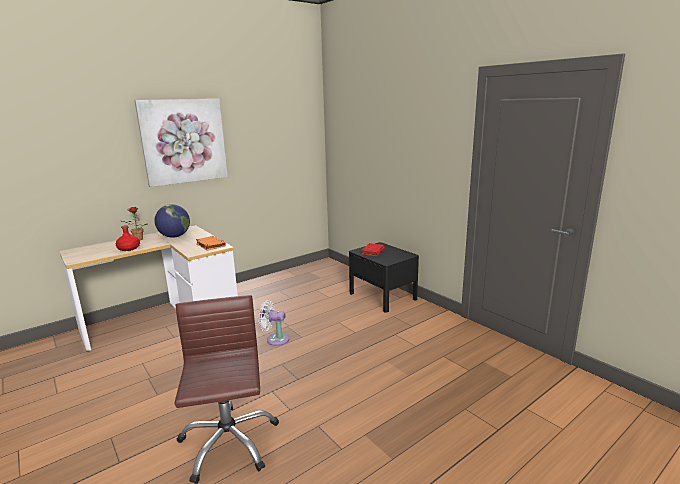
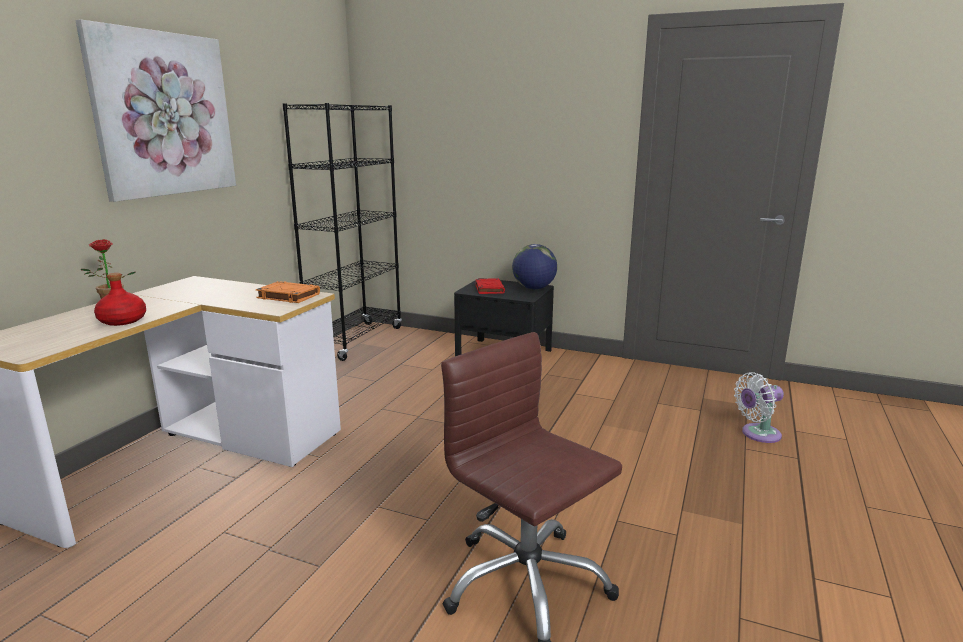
camera: 30 degrees left, 0 degrees up
(174, 236) = (187, 294): globe -> globe (534, 288)
(275, 339) = (421, 437): white fan -> white fan (757, 434)
(309, 270) = (356, 341): none -> black bookcase

